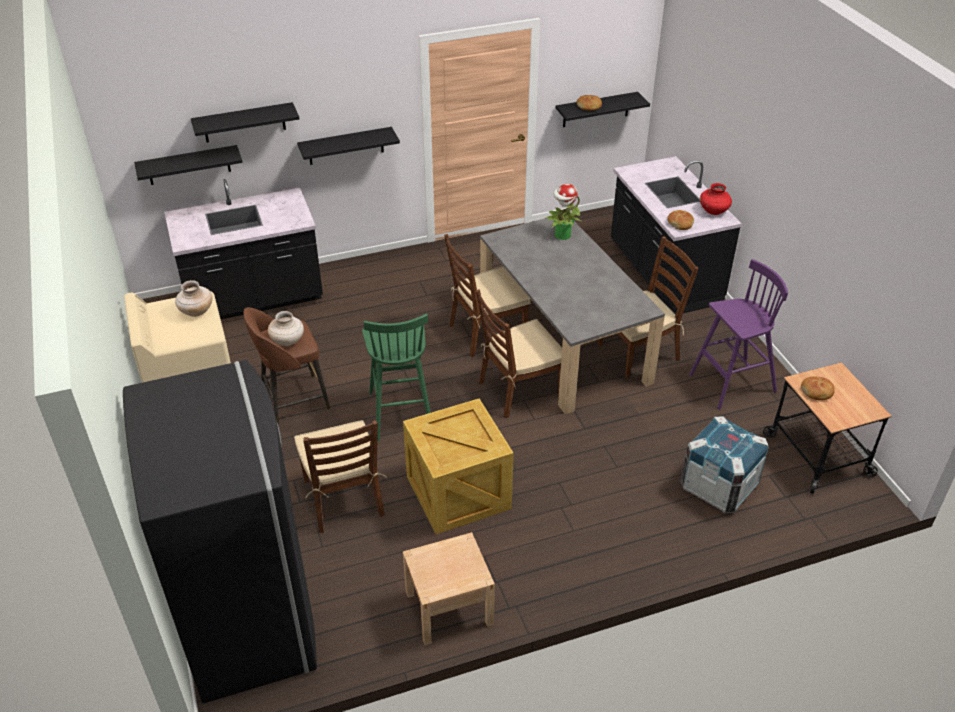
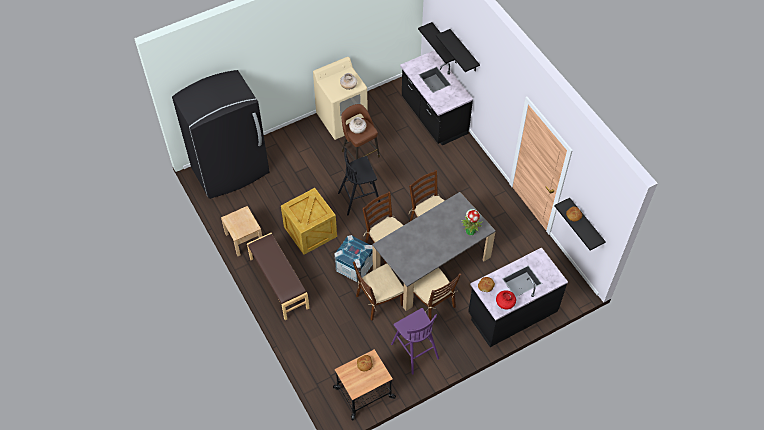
camera: 80 degrees right, 15 degrees up
(344, 498) = (299, 188): brown chair -> brown chair (378, 300)
(346, 146) = (492, 104): black shelf -> none
(400, 412) = (360, 198): green stool -> black stool
(574, 556) = (278, 283): none -> brown bench
(718, 486) = (333, 344): crate -> crate (354, 266)

